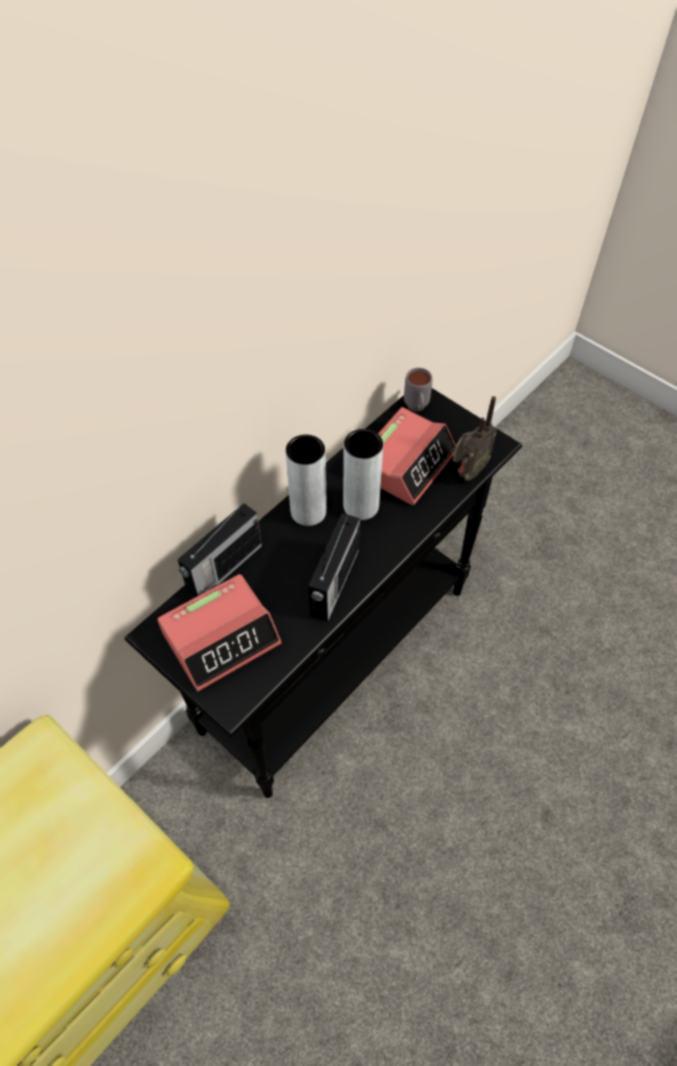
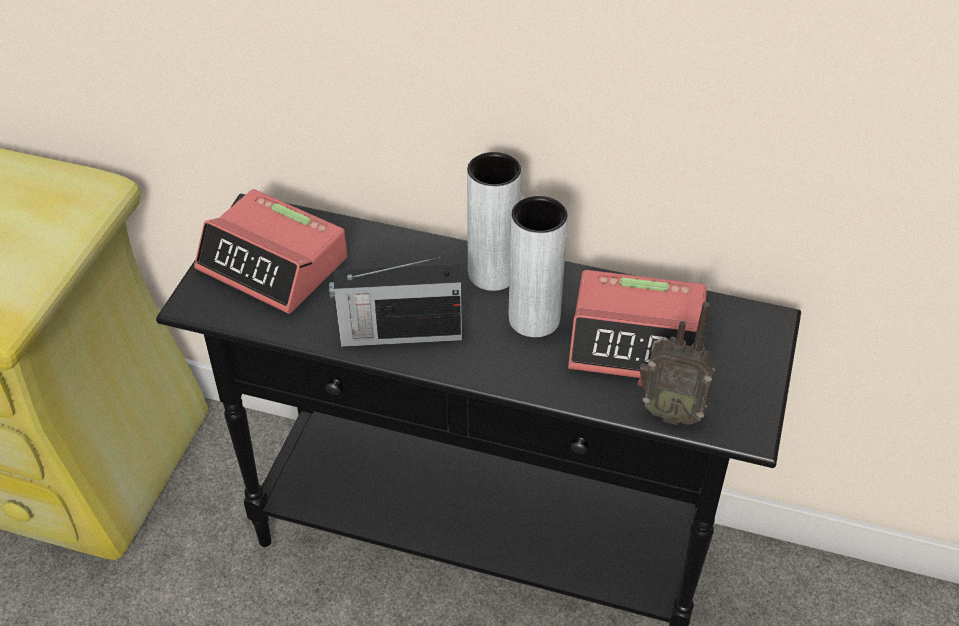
camera: 65 degrees right, 10 degrees down
(223, 568) = (365, 232): radio -> none
(416, 408) = (742, 321): grey mug -> none

